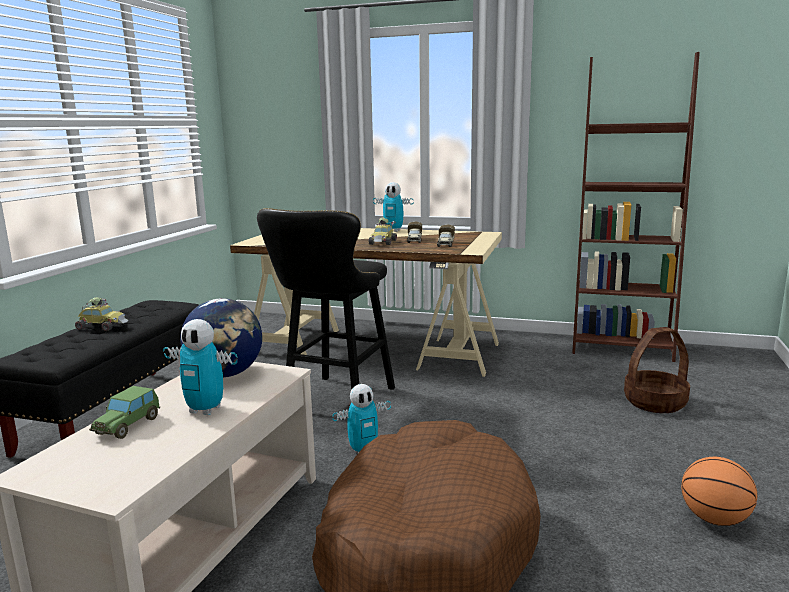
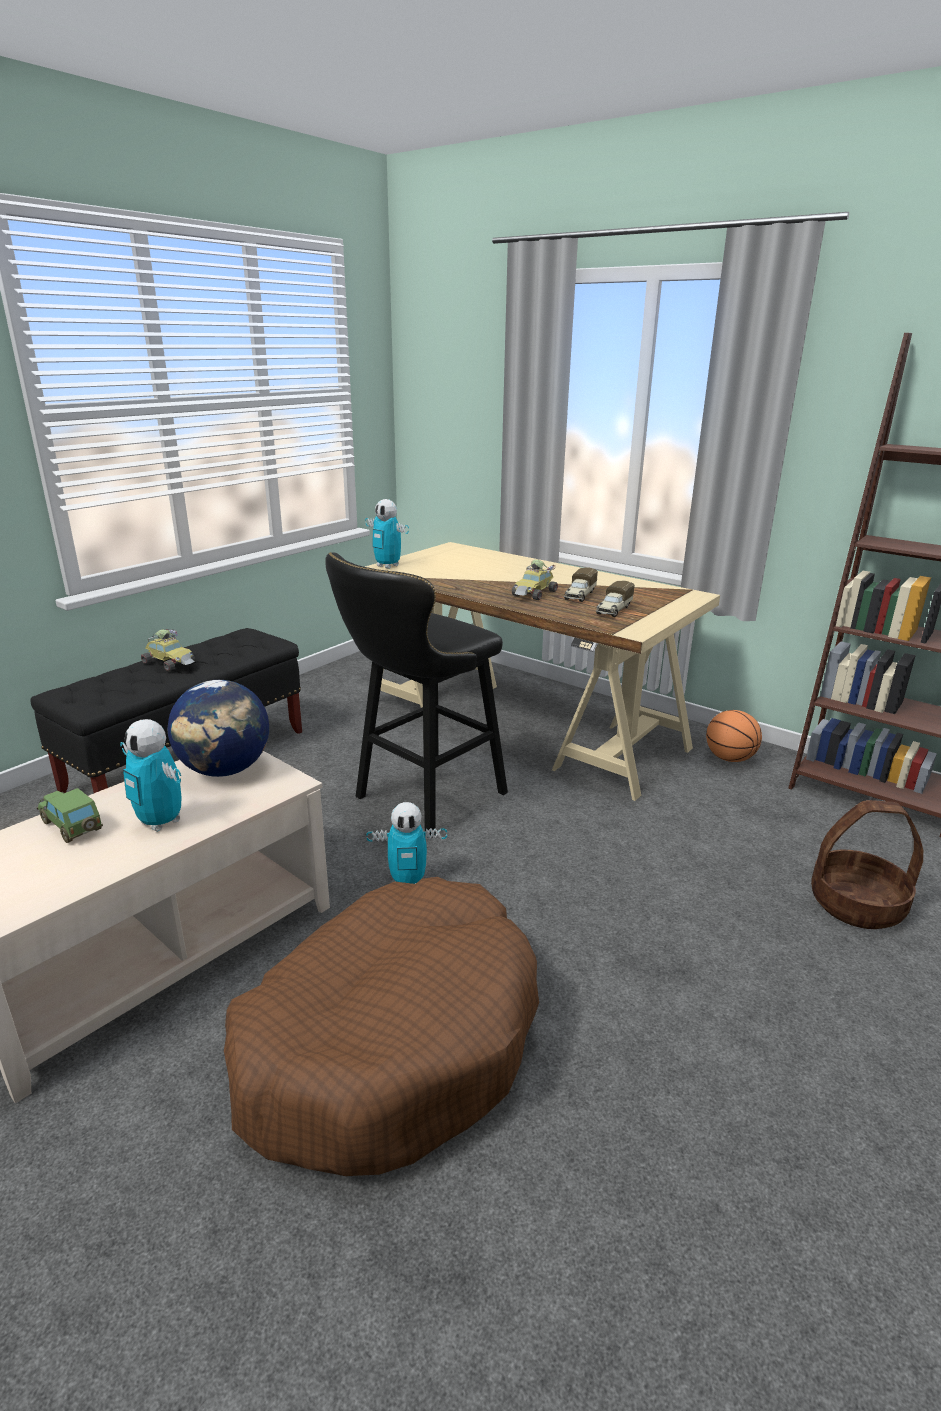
camera: 20 degrees right, 10 degrees up
(128, 425) = (72, 826): toy car -> toy car turned 90 degrees clockwise
(393, 231) = (571, 571): toy robot -> toy robot (388, 566)
(714, 519) = (802, 1135): basketball -> basketball (729, 759)

